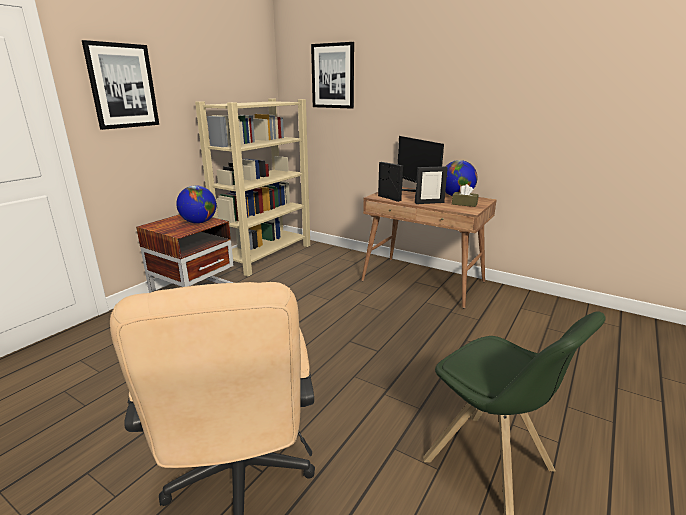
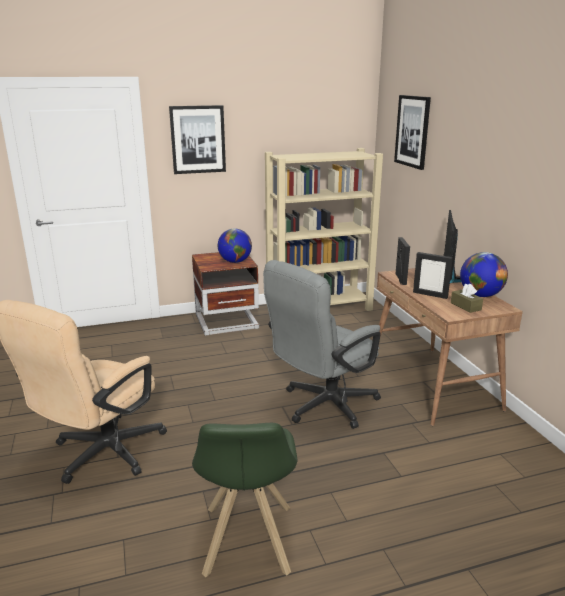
camera: 40 degrees right, 0 degrees up
(379, 327) = (322, 406): none -> grey office chair

